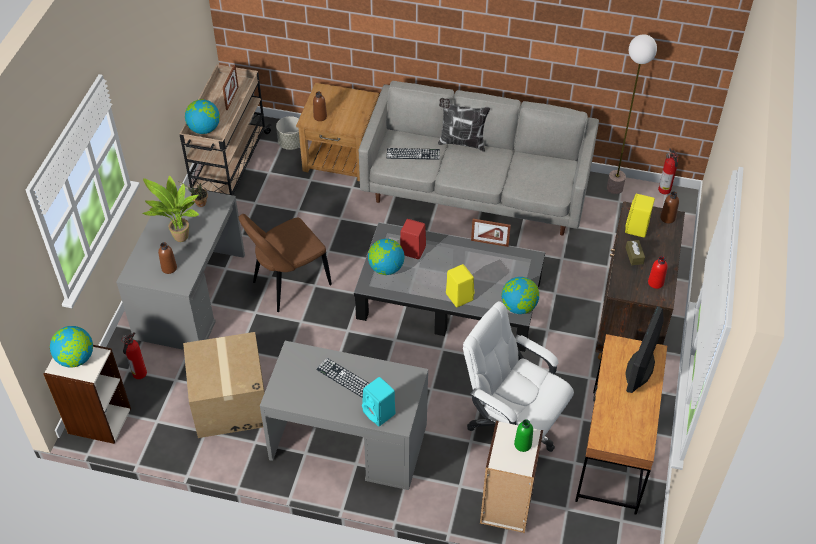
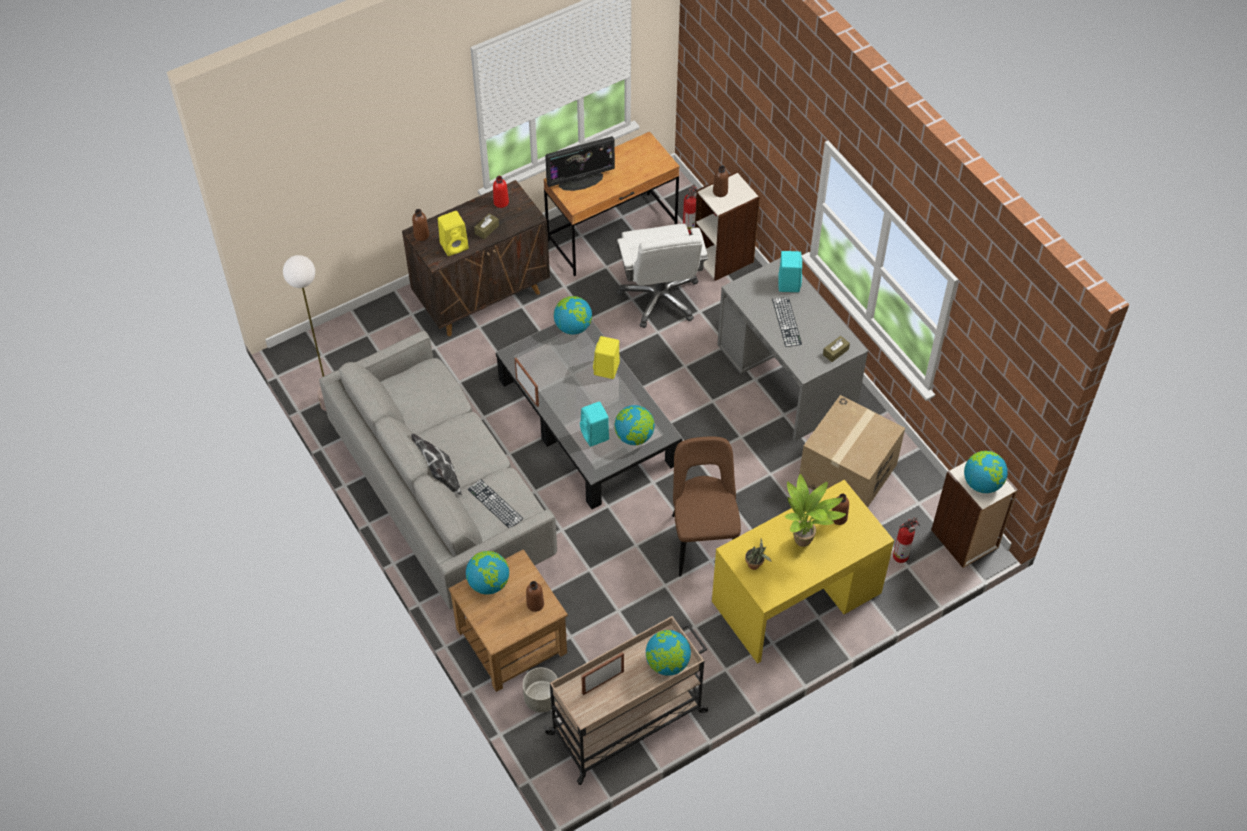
camera: 135 degrees left, 5 degrees up
(190, 296) = (796, 597): grey desk -> yellow desk
(284, 384) = (835, 352): none -> brown tissue box
(288, 285) = (703, 539): brown chair -> brown chair turned 105 degrees counterclockwise
(359, 108) = (489, 583): none -> globe
(411, 250) = (595, 435): red speaker -> turquoise speaker
(522, 444) = (720, 191): green bottle -> brown bottle
(664, 190) = (296, 368): fire extinguisher -> fire extinguisher (689, 228)

